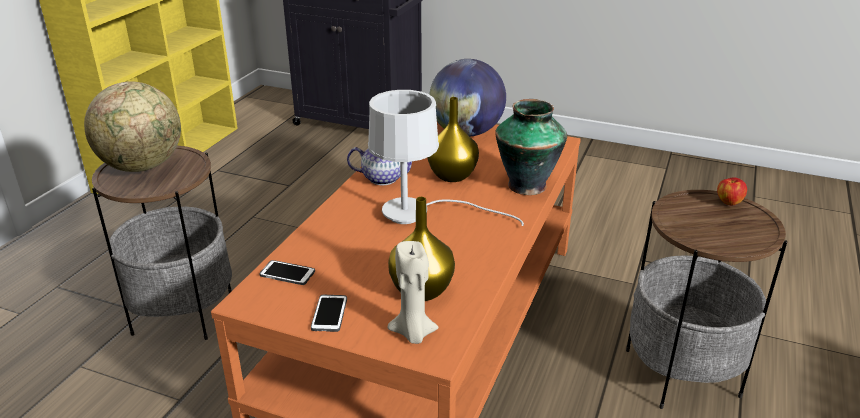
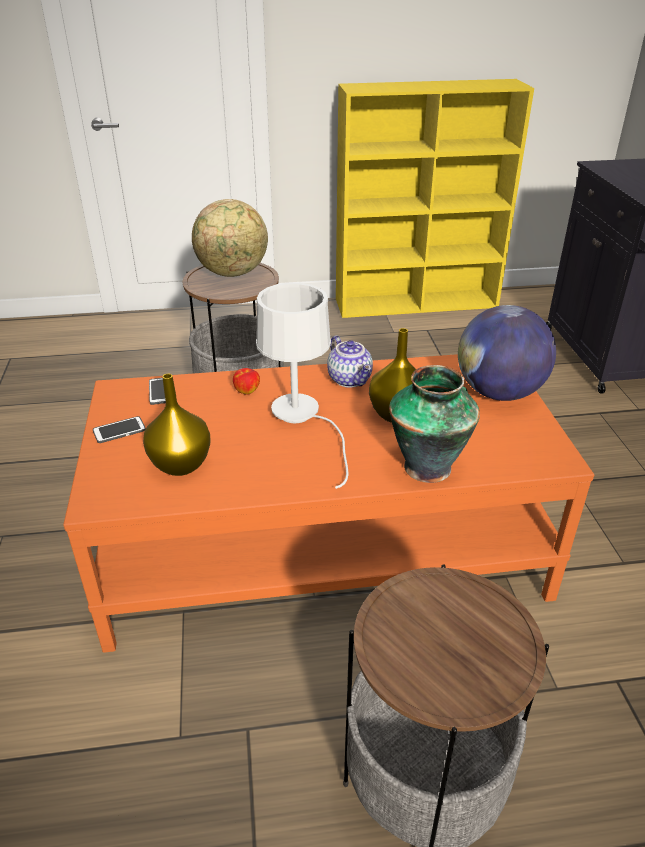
camera: 60 degrees right, 5 degrees up
(413, 333) = (115, 482): beige candle -> none
(728, 202) = (512, 641): apple -> apple (247, 391)

